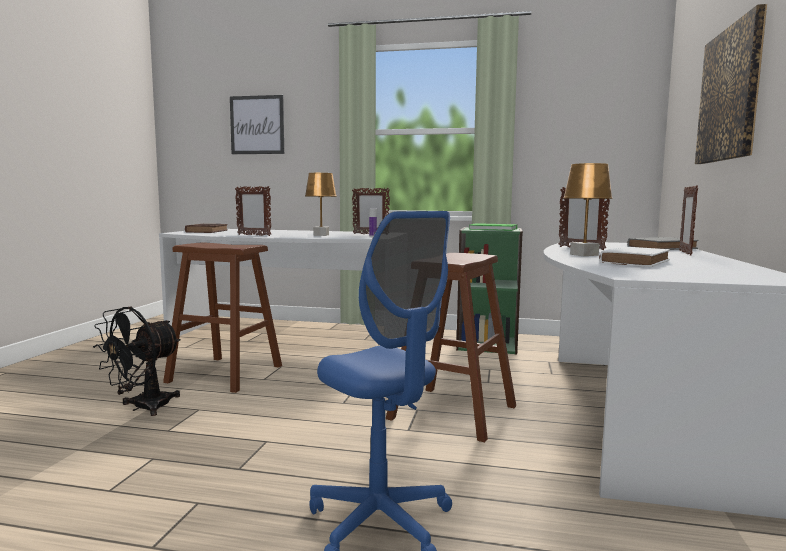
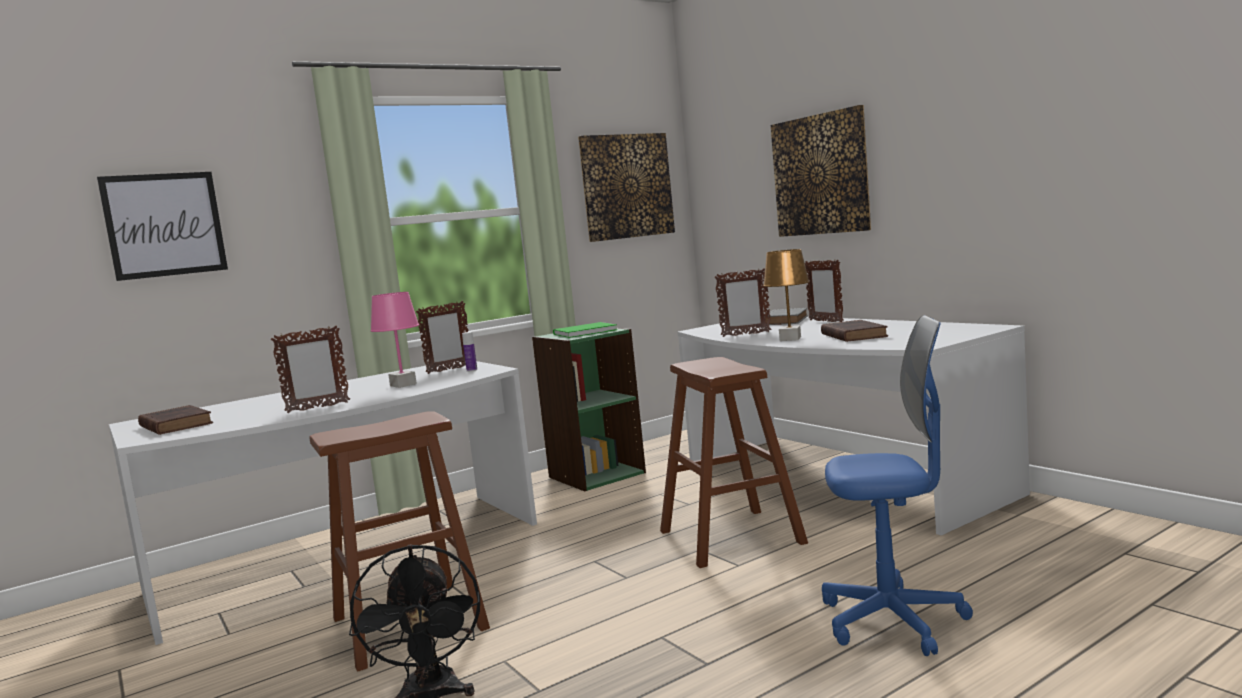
camera: 45 degrees left, 0 degrees up
(321, 235) = (403, 385): brown table lamp -> pink table lamp
(592, 115) = (626, 186): none -> picture
(635, 261) = (853, 335): white book -> brown book

